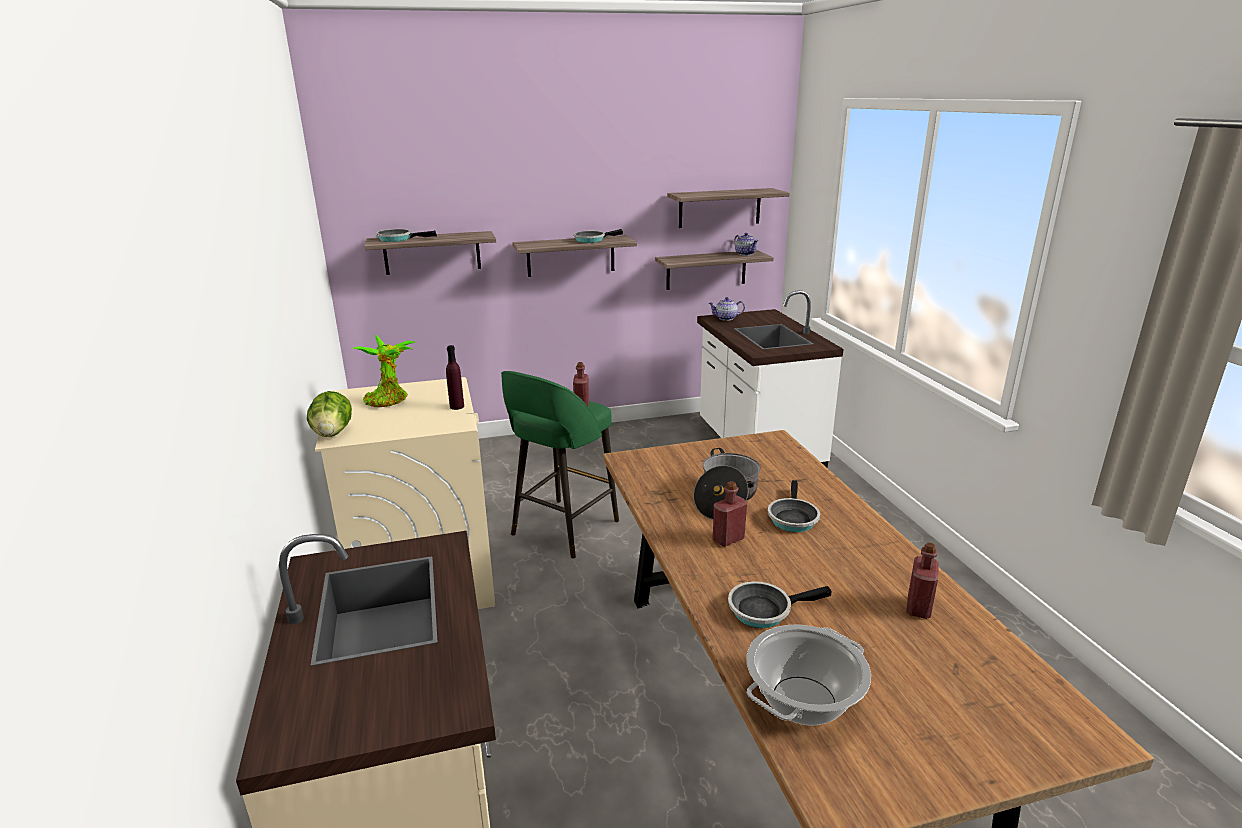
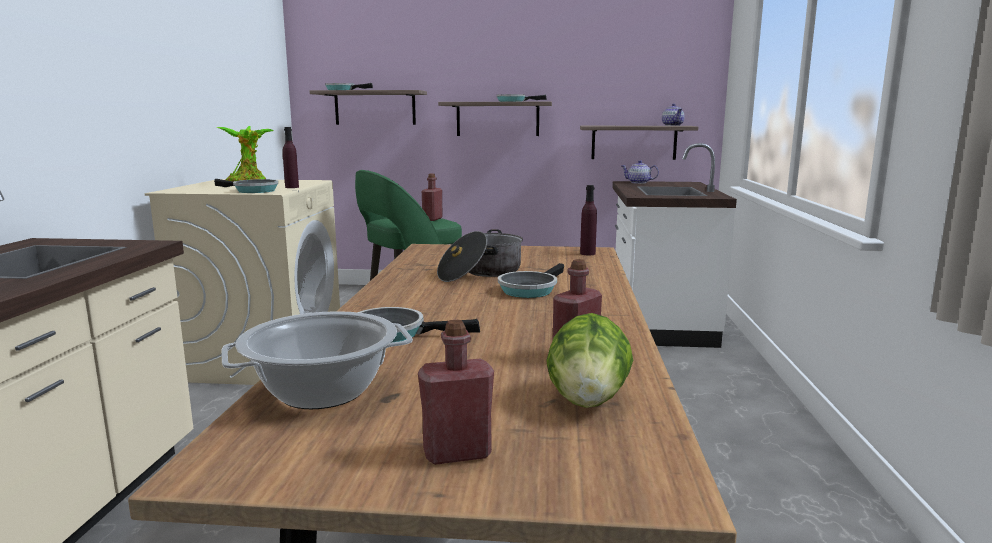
camera: 20 degrees right, 10 degrees down
(333, 433) = (173, 189): lettuce -> lettuce (588, 400)
(430, 424) = (252, 191): none -> frying pan
(719, 208) = (649, 80): shelf -> none
(728, 539) = (439, 293): red bottle -> red bottle (457, 453)
(775, 446) = (587, 253): none -> purple bottle

